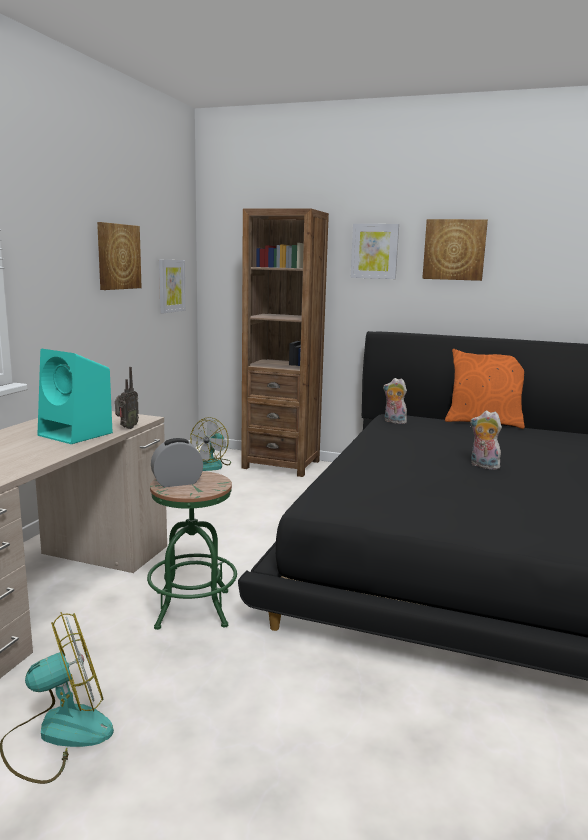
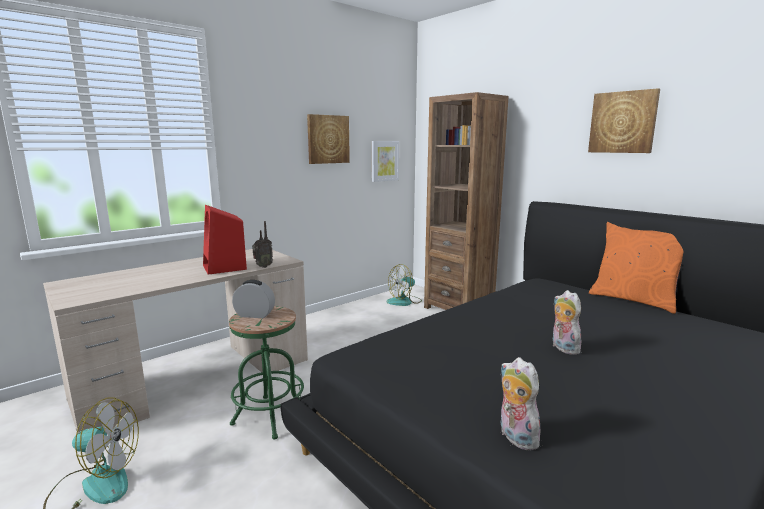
camera: 30 degrees right, 0 degrees up
(77, 434) = (225, 267): turquoise speaker -> red speaker
(374, 251) = (546, 127): picture -> none
(393, 422) = (533, 287): plush toy -> plush toy (515, 437)

